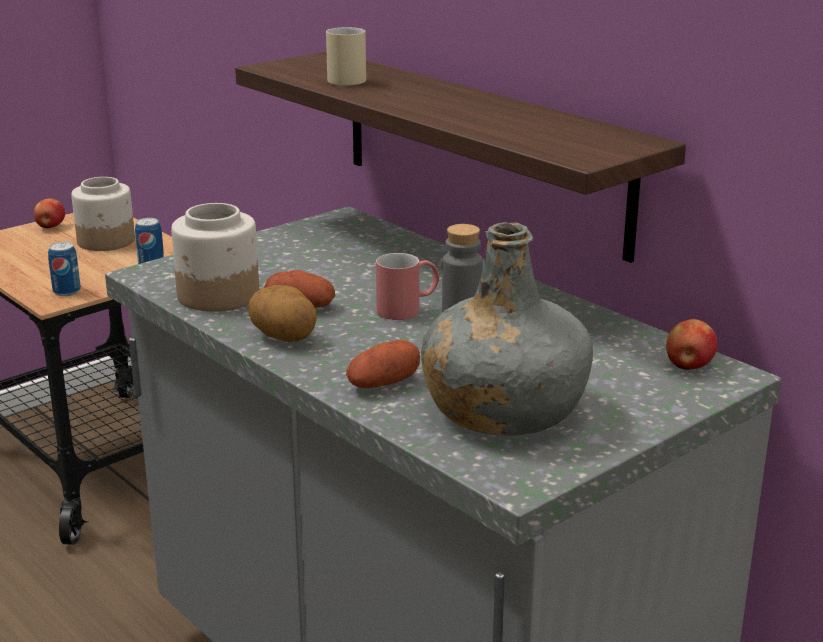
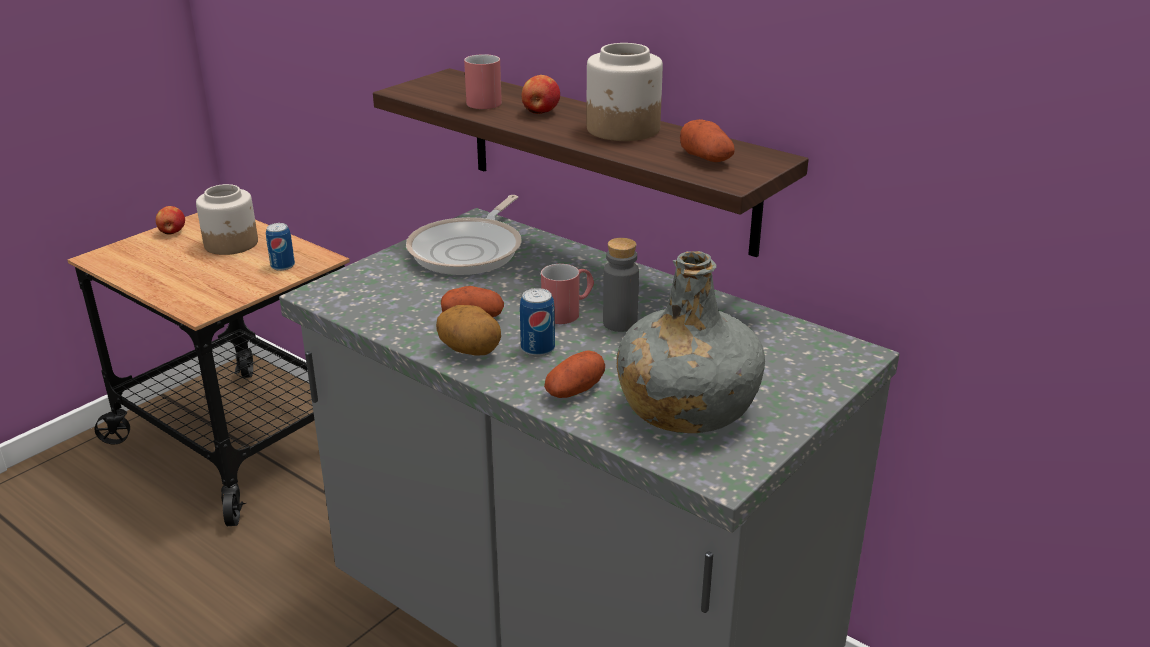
camera: 10 degrees left, 5 degrees up
(67, 291) = (211, 300): can -> can (538, 349)
(218, 296) = (394, 312): jar -> jar (623, 129)
(324, 245) = (469, 251): none -> frying pan
(348, 78) = (484, 101): beige mug -> red mug
(565, 137) = (706, 158): none -> potato
(688, 367) = (822, 349): apple -> apple (540, 113)

